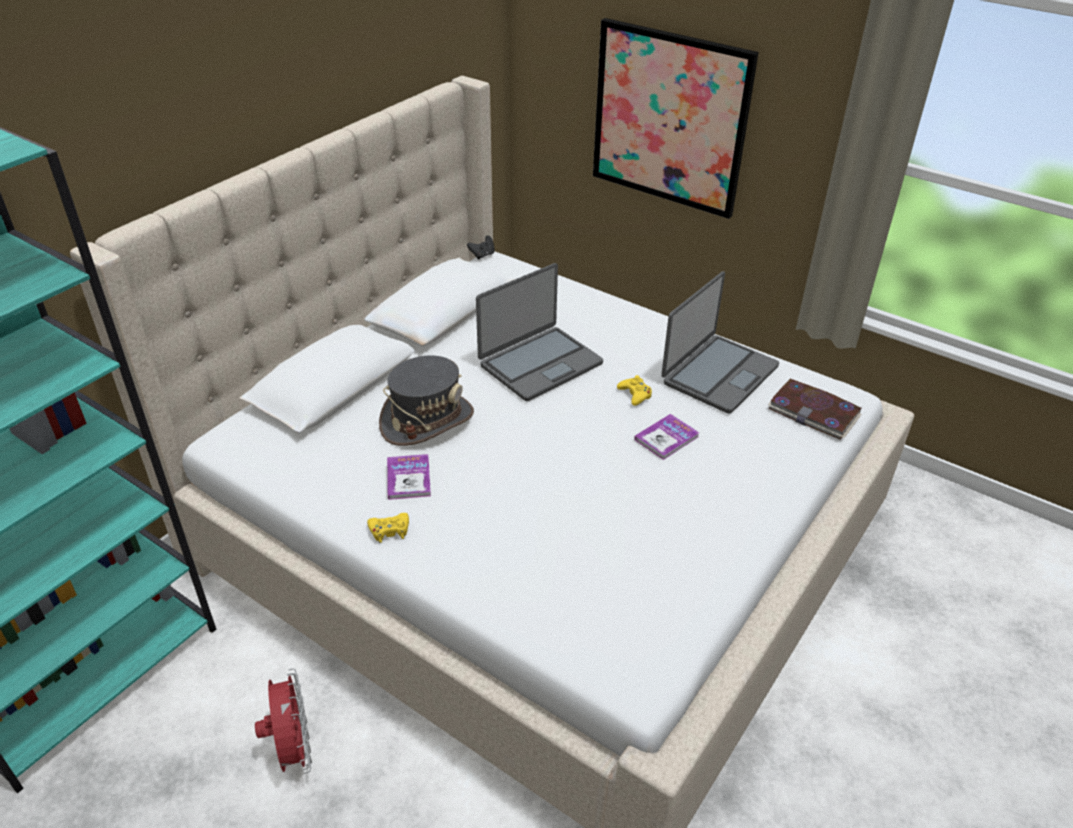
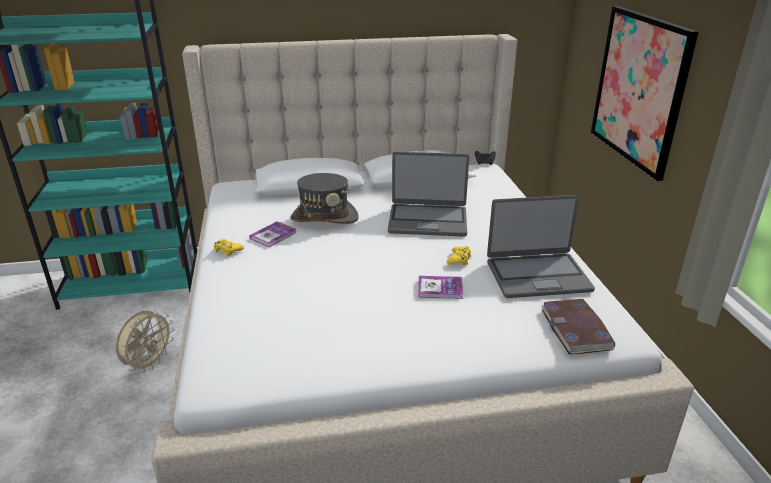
camera: 45 degrees right, 10 degrees down
(294, 750) = (149, 363): red fan -> beige fan

